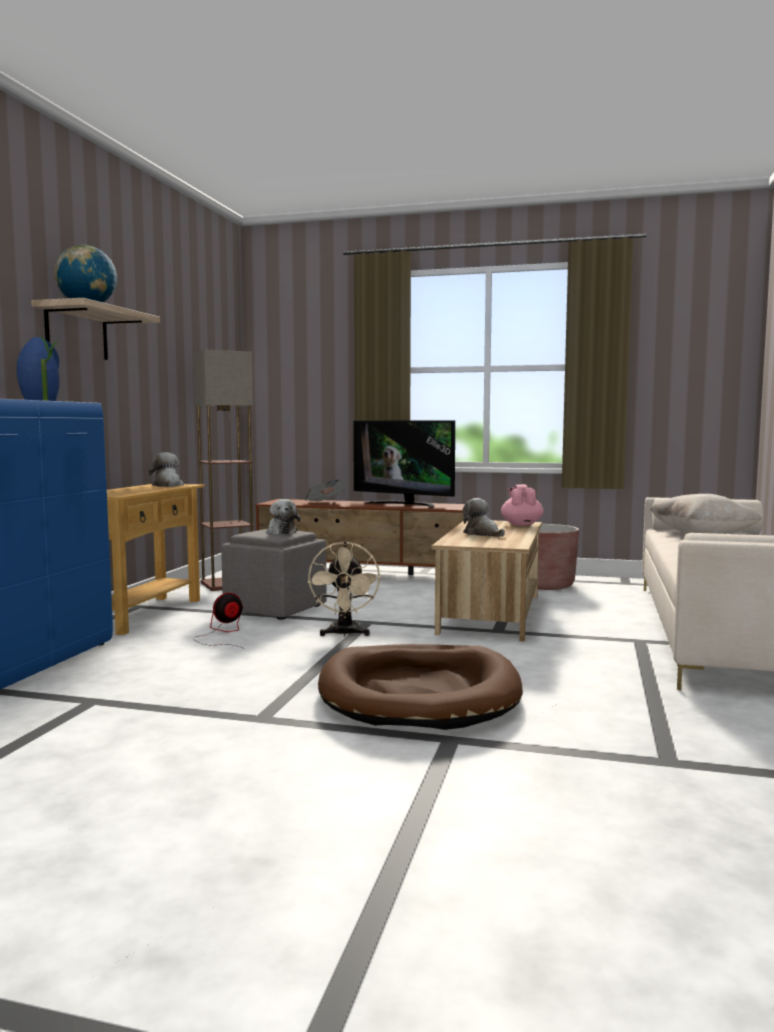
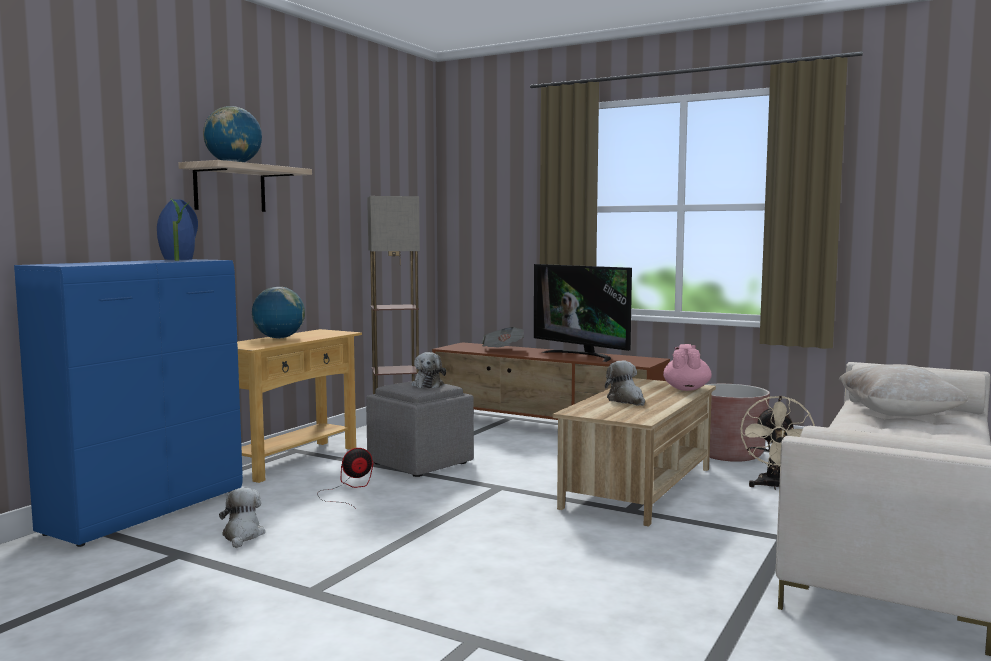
camera: 15 degrees right, 0 degrees up
(128, 489) = (279, 338): none -> globe
(167, 485) = (324, 333): plush toy -> plush toy (242, 535)
(344, 634) = (465, 500): beige fan -> beige fan (774, 487)
(418, 693) = (485, 580): brown dog bed -> none

